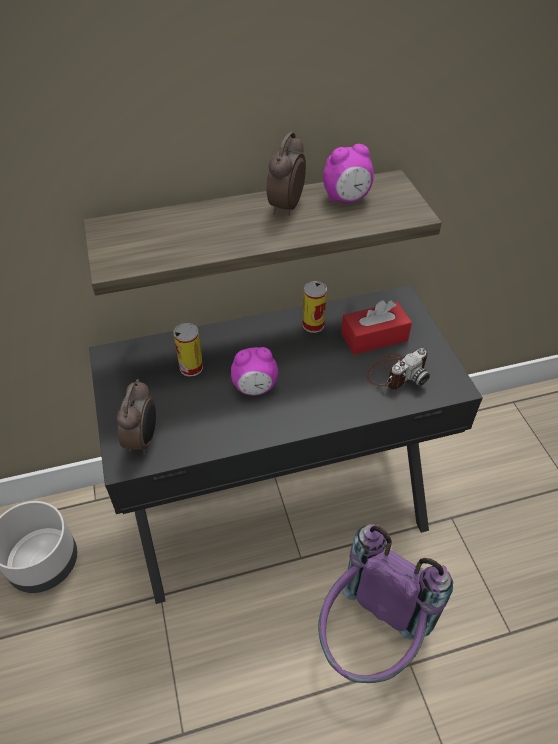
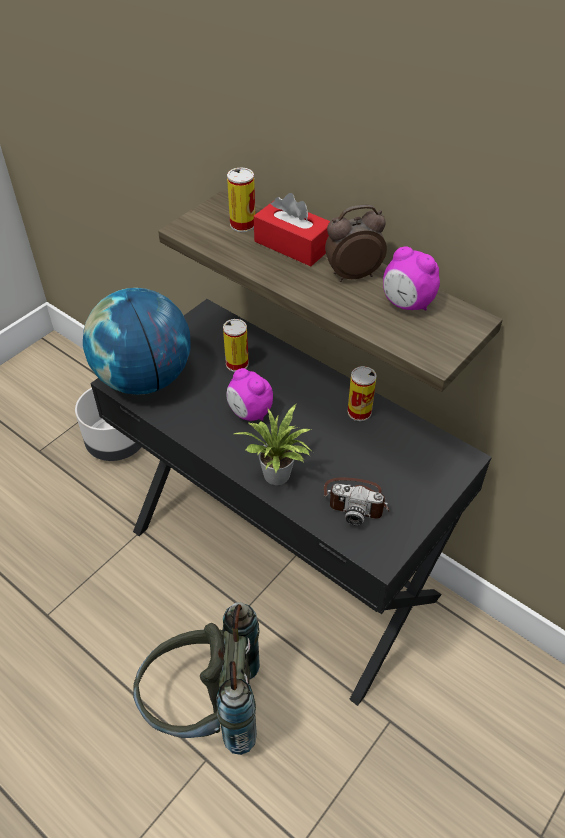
camera: 55 degrees right, 0 degrees up
(143, 439) = (144, 378): alarm clock -> globe
(150, 231) = (242, 224): none -> can
(338, 405) = (278, 477): none -> potted plant
(368, 639) = (206, 709): purple backpack -> grey backpack
(374, 337) = (387, 462): red tissue box -> red tissue box (292, 245)

